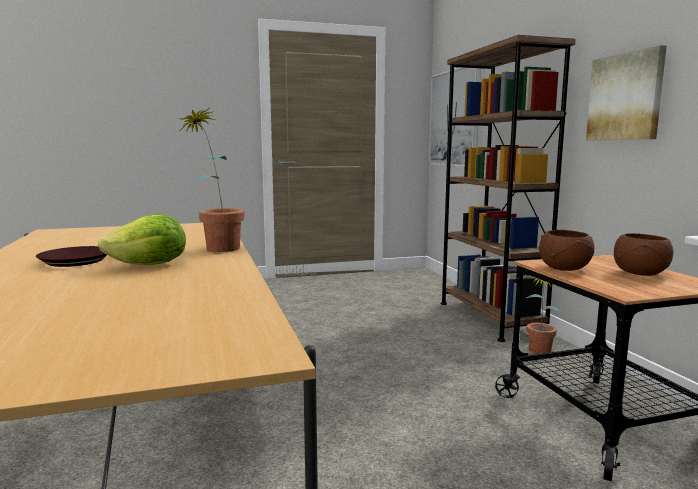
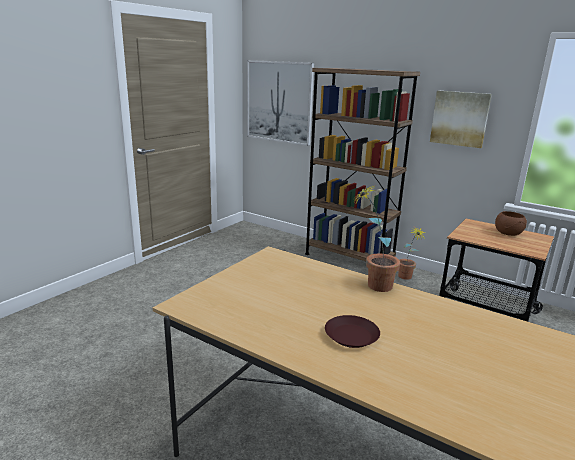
camera: 40 degrees left, 10 degrees up
(150, 265) = (405, 321): lettuce -> none
(563, 268) = (478, 238): brown bowl -> none

